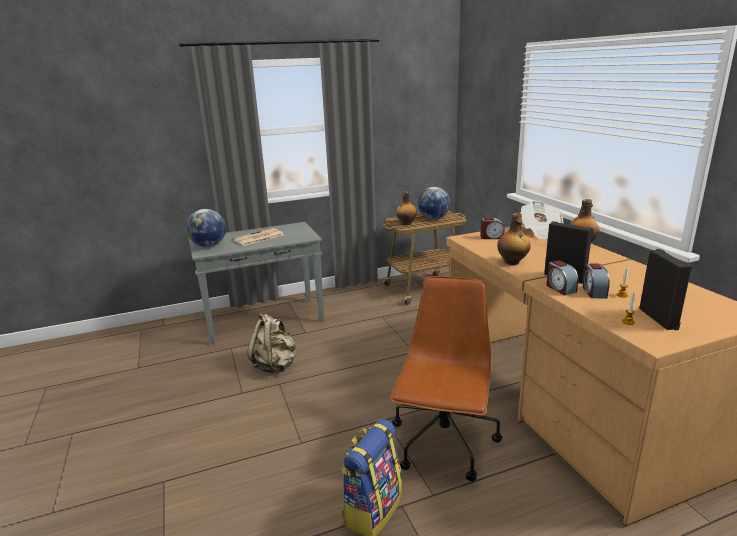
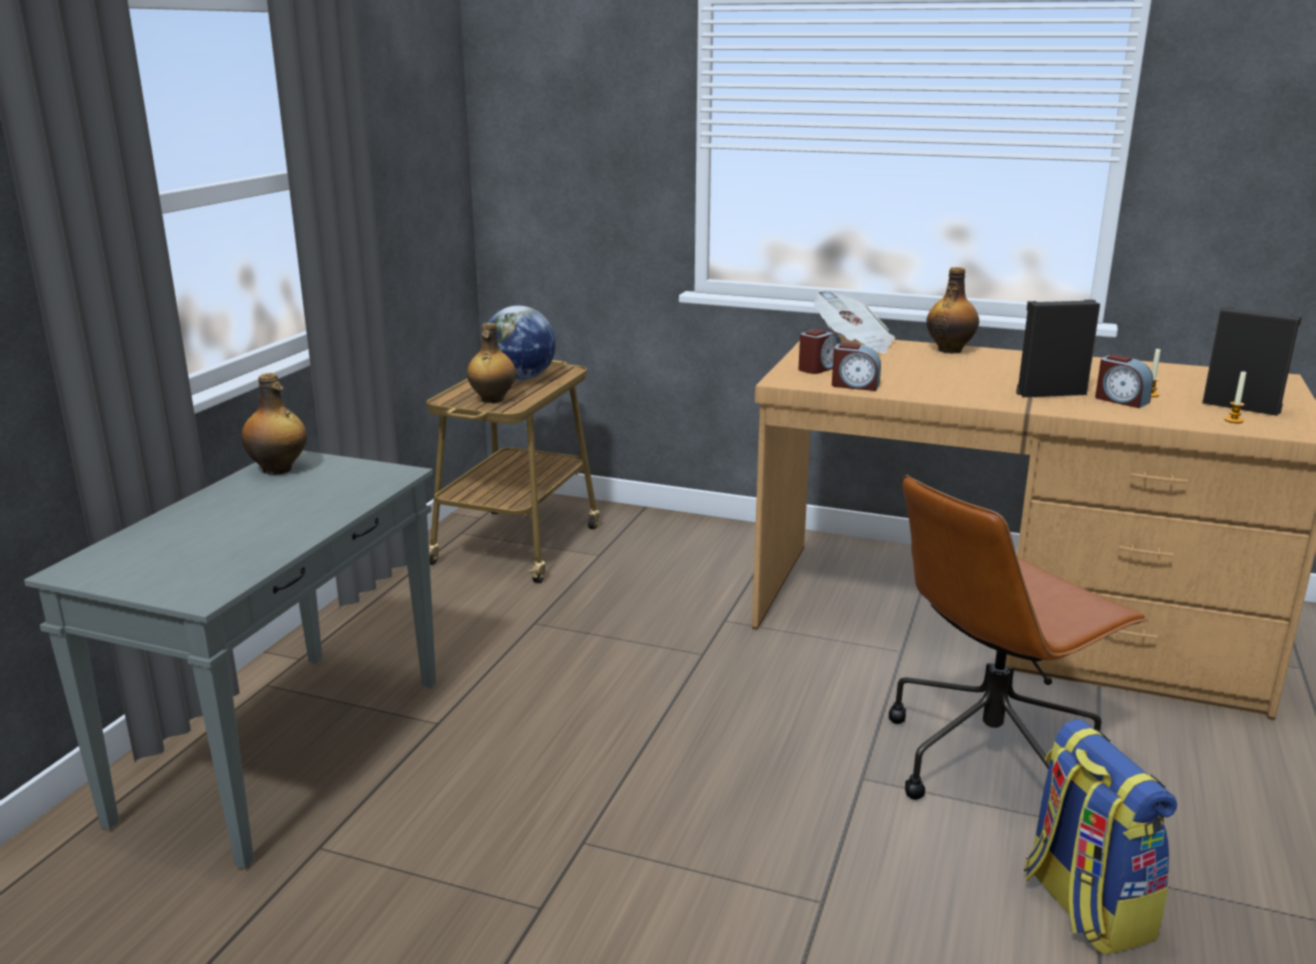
camera: 50 degrees left, 0 degrees up
(208, 246) = (168, 574): globe -> none
(258, 238) = (263, 513): newspaper -> none
(275, 365) = (503, 816): beige backpack -> none
(444, 444) = (990, 758): brown office chair -> brown office chair turned 90 degrees counterclockwise
(512, 262) = (947, 394): bottle -> bottle (278, 469)
(560, 288) = (1084, 408): alarm clock -> alarm clock (855, 385)

